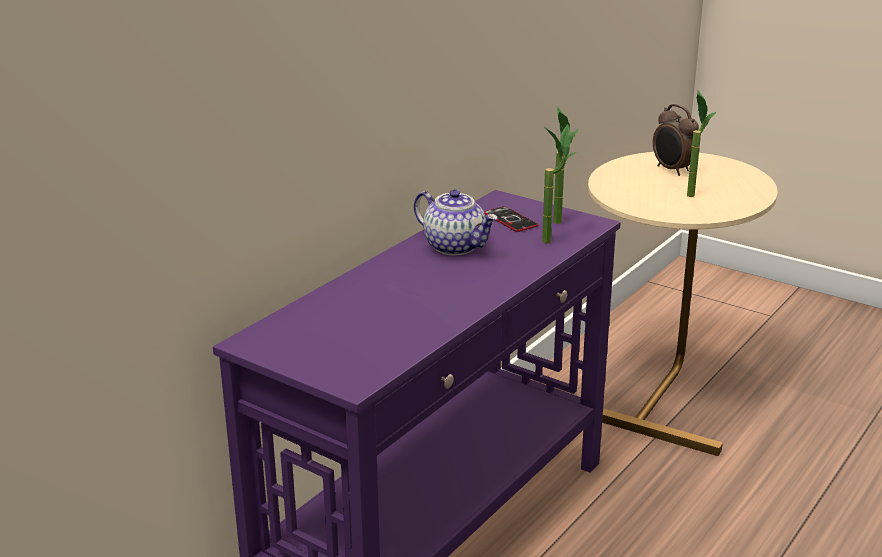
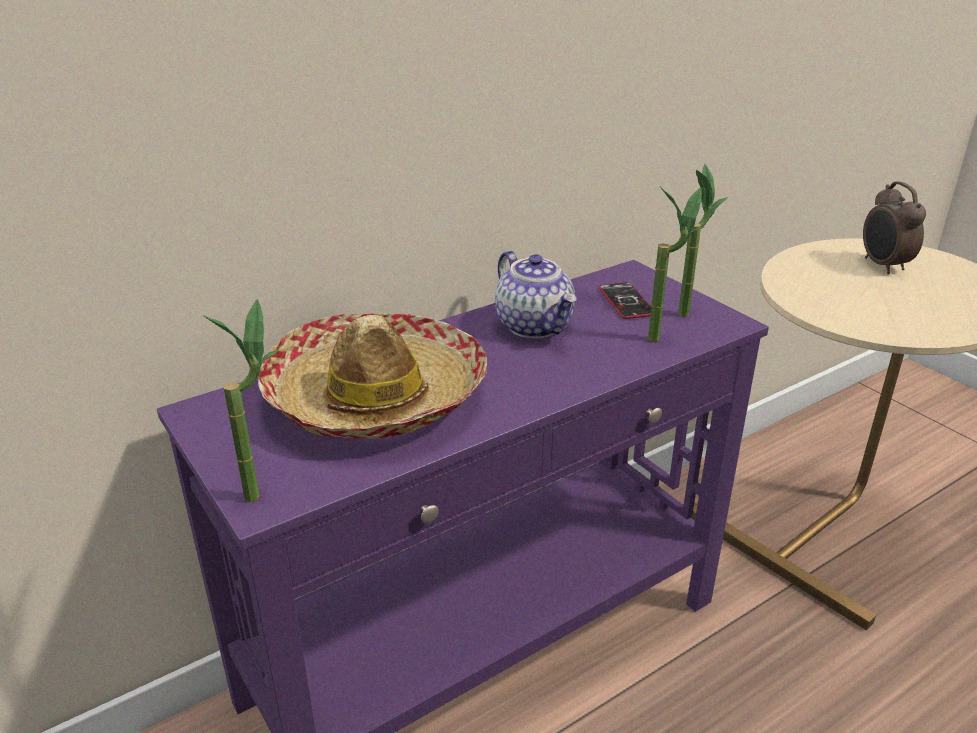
camera: 20 degrees right, 5 degrees up
(375, 309) = (376, 396): none -> hat
(691, 192) = (895, 299): potted plant -> potted plant (264, 489)

